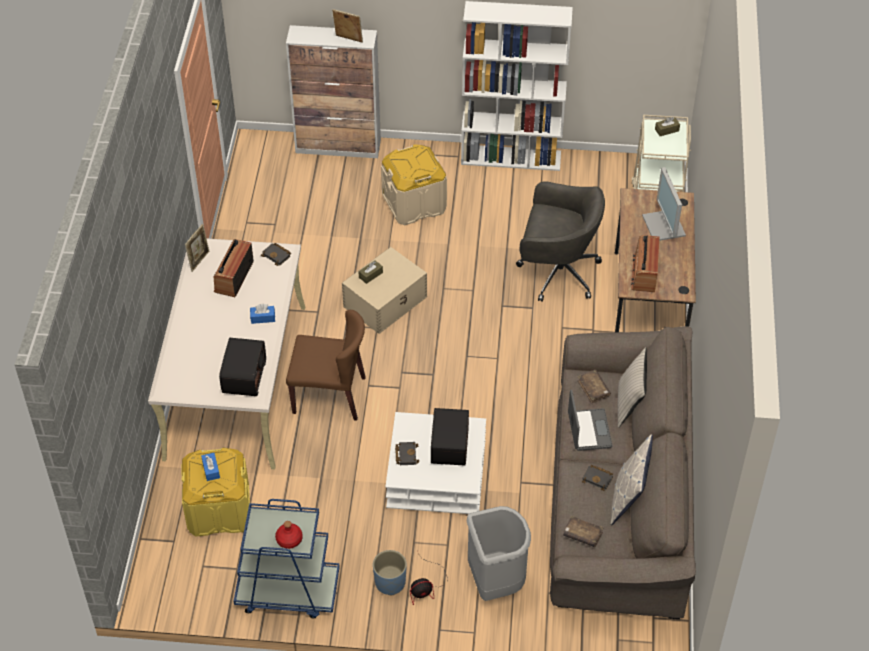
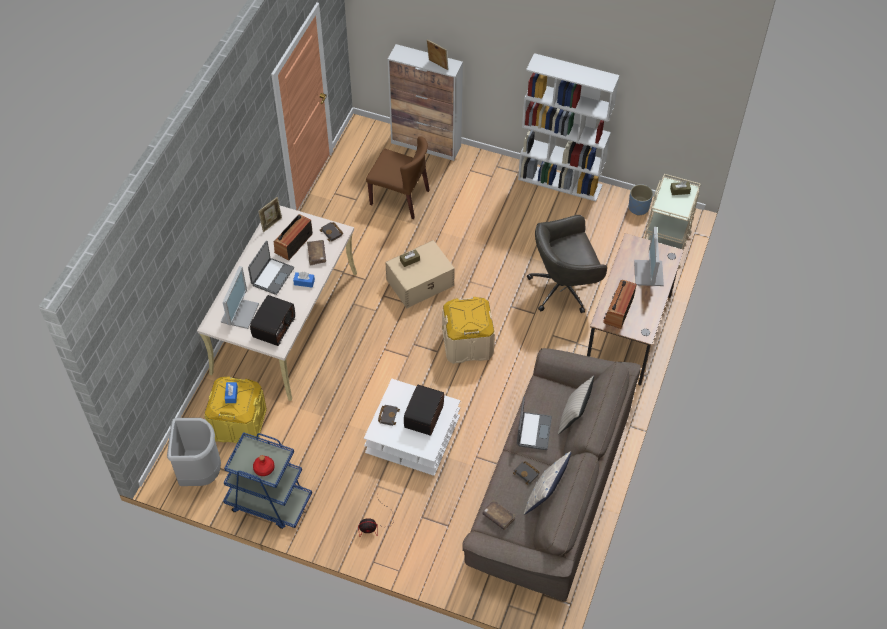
camera: 15 degrees right, 5 degrees up
(195, 368) = (239, 312): none -> monitor
(221, 319) = (272, 276): none -> laptop
(330, 395) = (352, 350): brown chair -> brown chair (400, 197)
(390, 582) = (348, 514): blue planter -> blue planter (638, 208)
(414, 203) = (470, 205): beige storage box -> beige storage box (467, 343)
(496, 582) = (429, 534): grey trash can -> grey trash can (200, 473)
(556, 272) = (564, 287): grey office chair -> grey office chair turned 135 degrees clockwise
(593, 389) = (549, 397): brown book -> brown book (316, 254)

